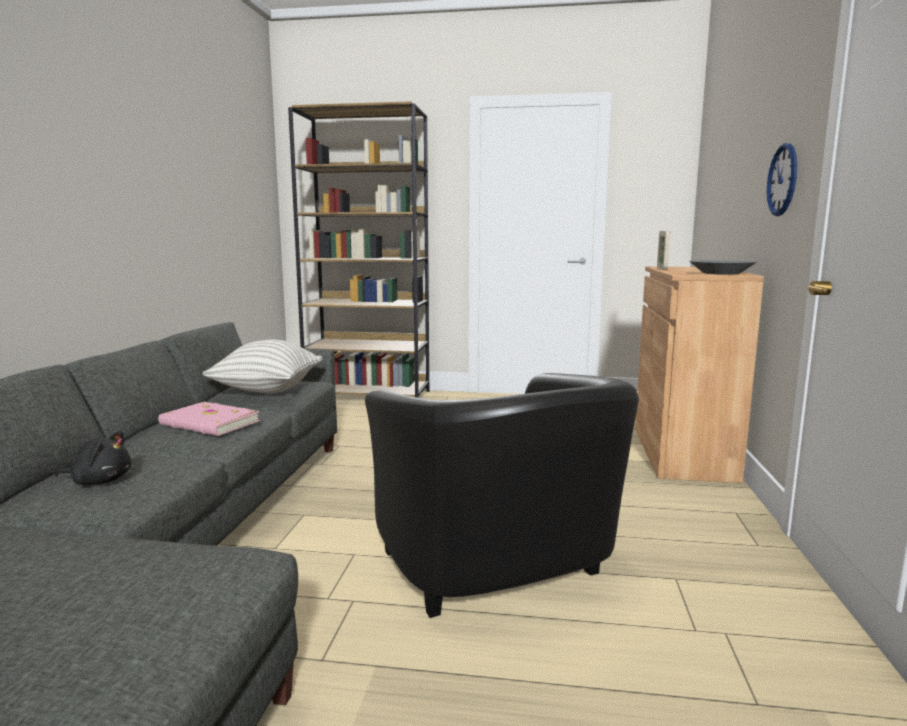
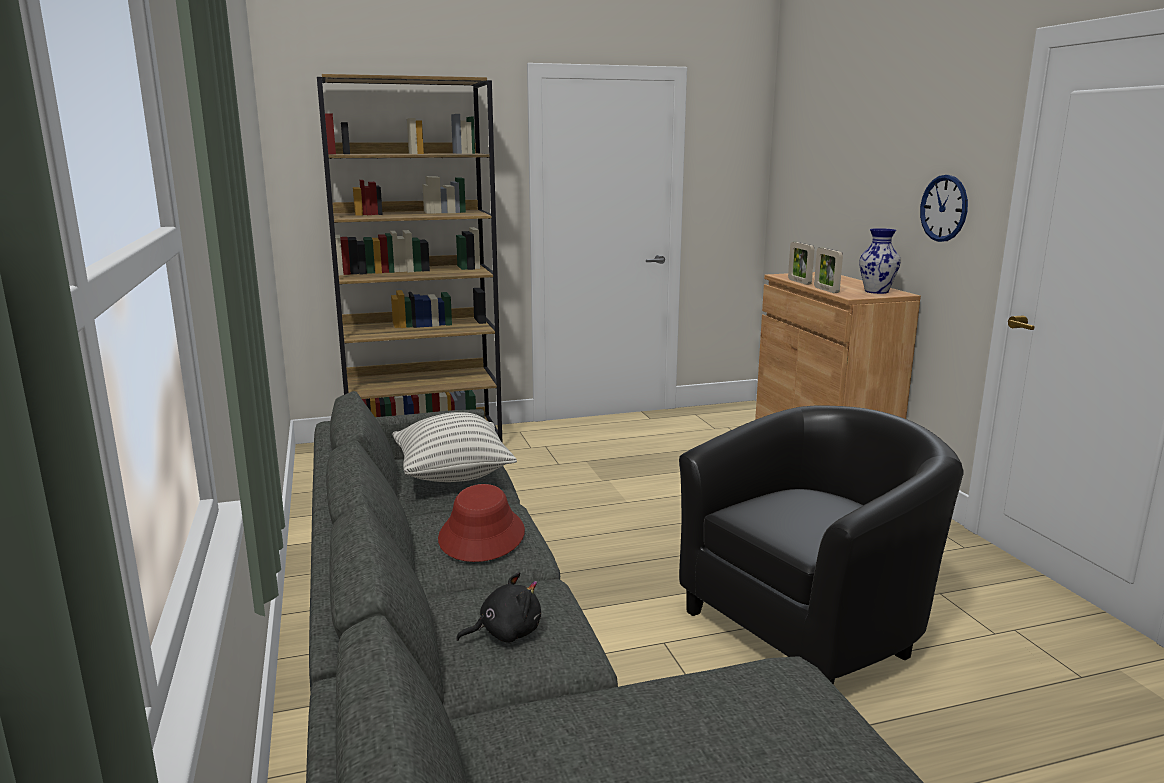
camera: 25 degrees left, 5 degrees up
(209, 423) = (482, 535): pink book -> red hat
(499, 574) = (810, 626): black armchair -> black armchair turned 75 degrees counterclockwise
(670, 271) = (826, 290): none -> picture frame
(721, 273) = (876, 291): grey bowl -> vase

